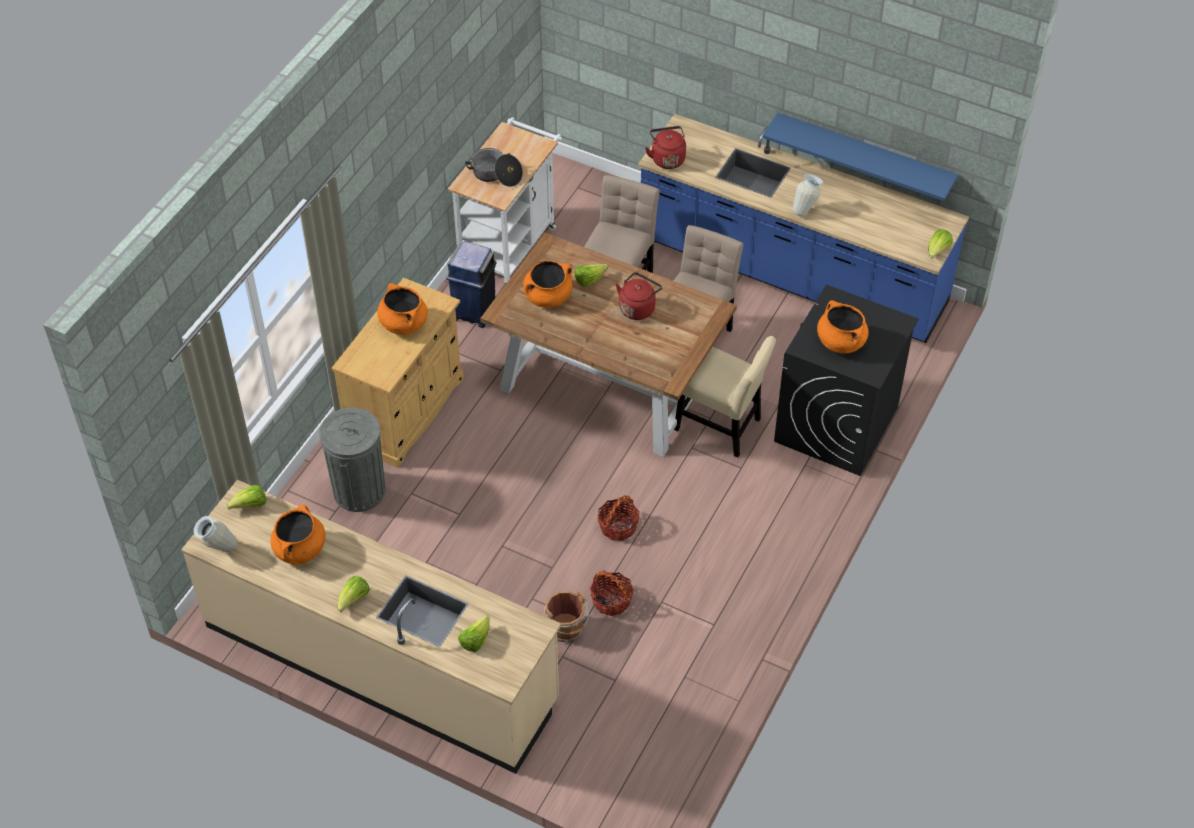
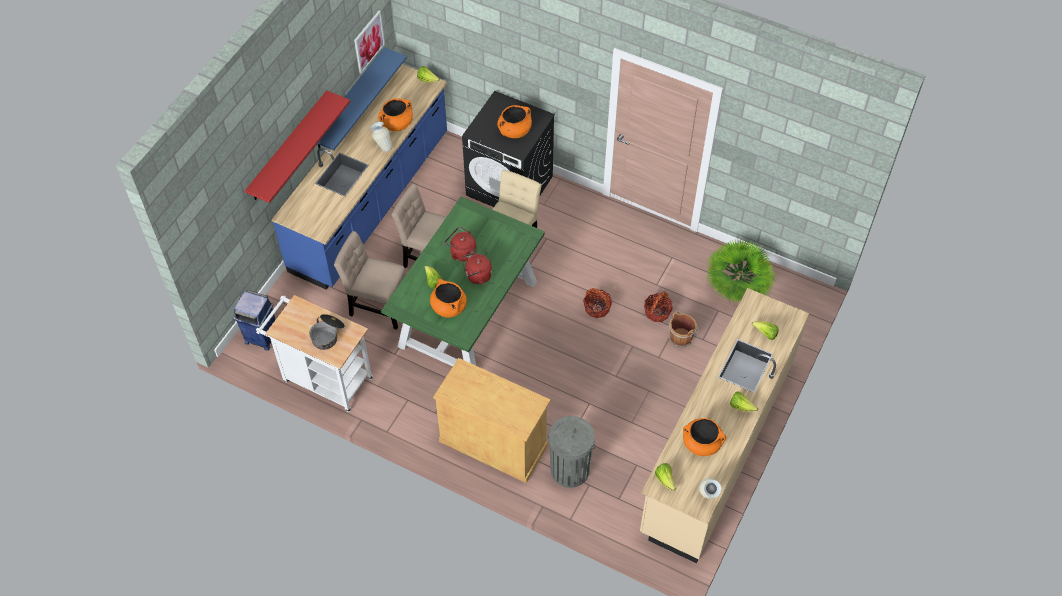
camera: 90 degrees left, 5 degrees up
(403, 323) = (482, 393): orange cooking pot -> orange cooking pot (396, 124)
(474, 311) = (394, 400): blue trash can -> blue trash can (261, 336)
(606, 381) = (468, 314): brown dining table -> green dining table
(651, 708) = (737, 291): none -> potted plant
(667, 158) = (321, 224): red kettle -> red kettle (477, 276)
(739, 76) = (288, 147): none -> red shelf
(931, 132) = (368, 41): none -> picture

